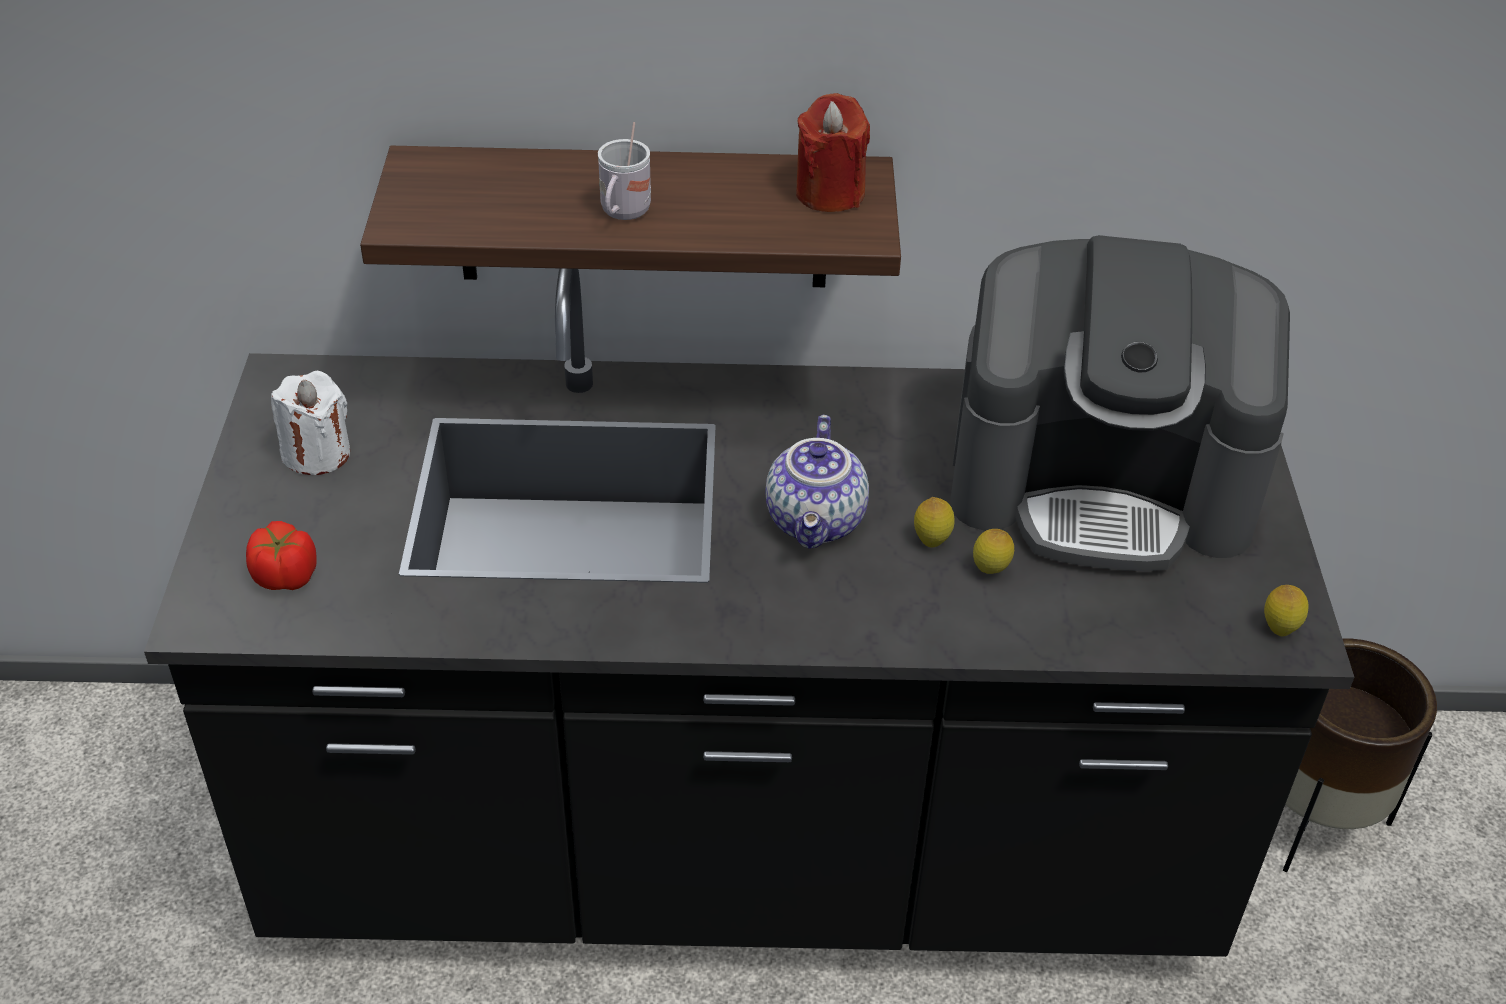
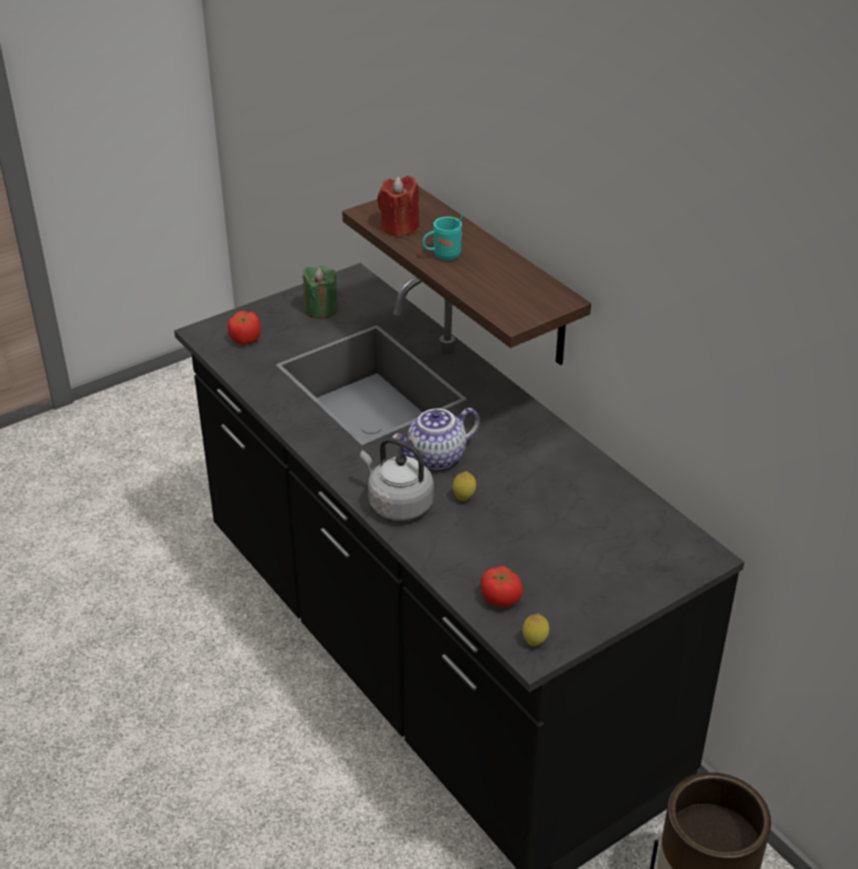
camera: 55 degrees right, 5 degrees down
(317, 454) = (321, 309): white candle -> green candle
(622, 214) = (442, 256): white mug -> turquoise mug
(830, 193) = (534, 298): red candle -> red candle (399, 227)
(883, 614) = (397, 504): none -> grey kettle
(990, 571) = (464, 525): lemon -> none
(1102, 481) = (577, 536): coffee machine -> none
(1170, 615) = (500, 599): none -> tomato

